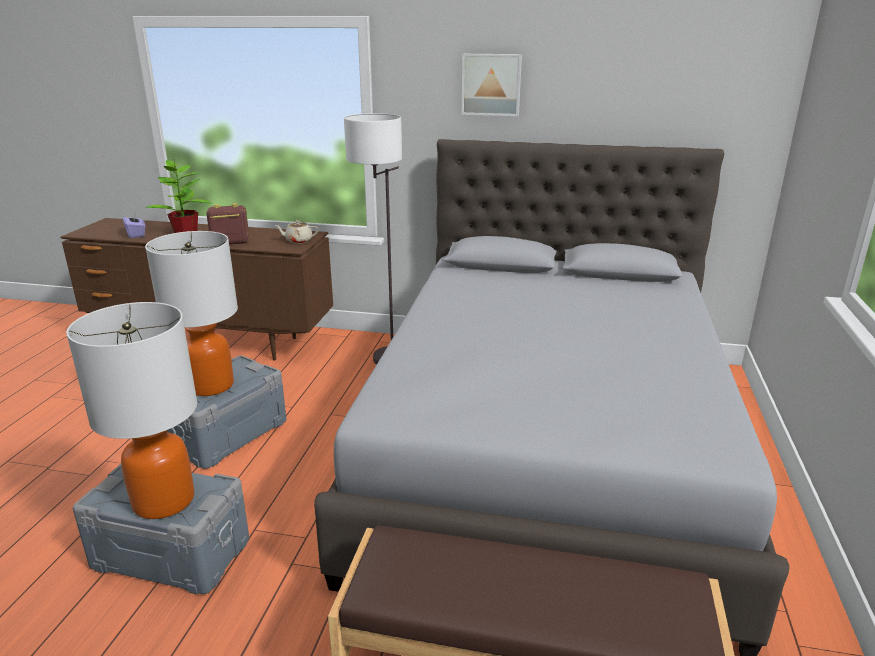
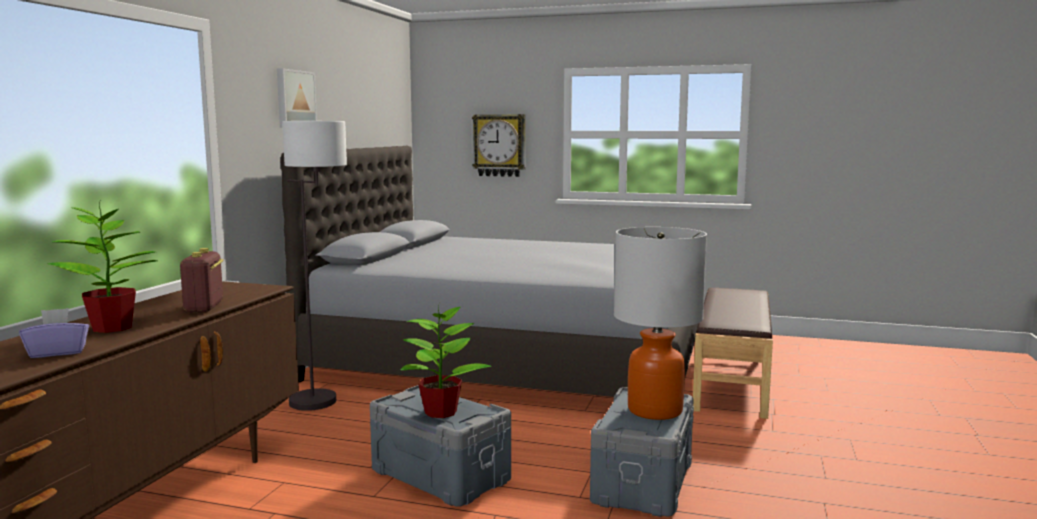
camera: 85 degrees left, 15 degrees down
(210, 386) = (441, 412): table lamp -> potted plant
(298, 241) = (240, 287): beige teapot -> none
(829, 176) = (500, 145): none -> wall clock

